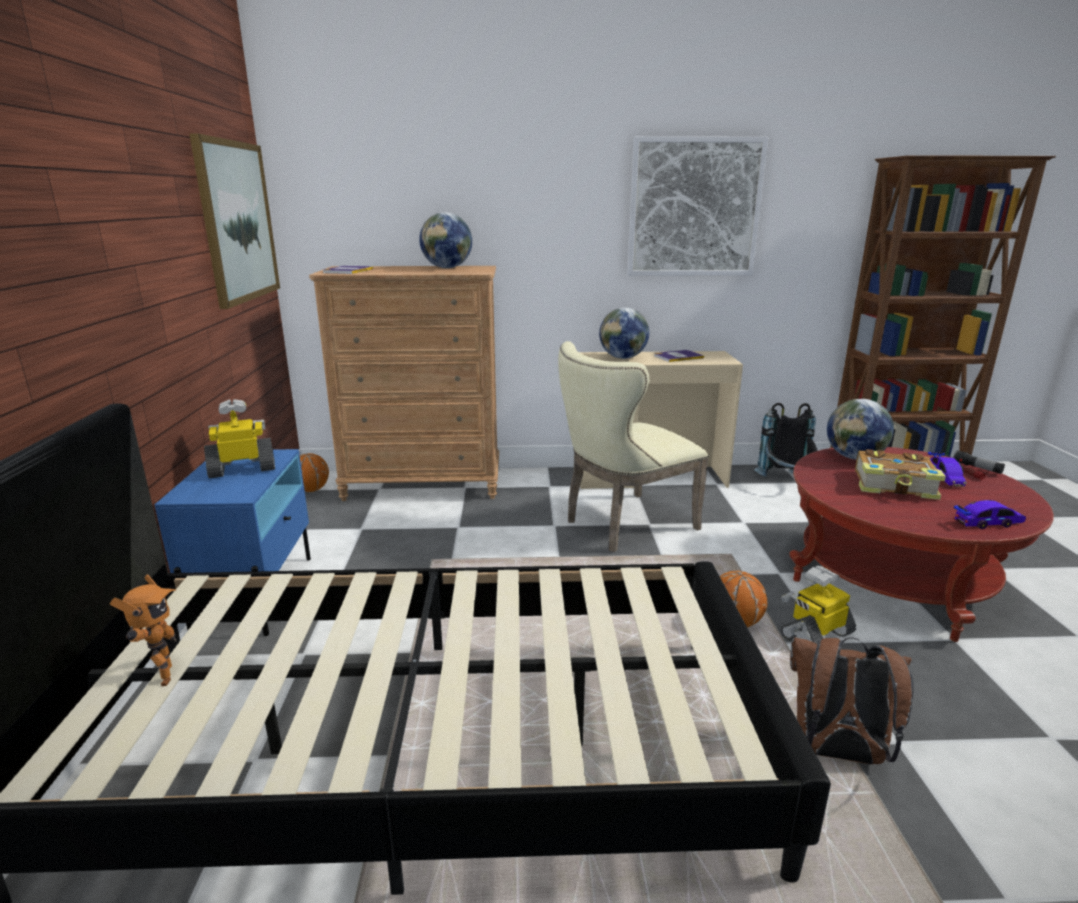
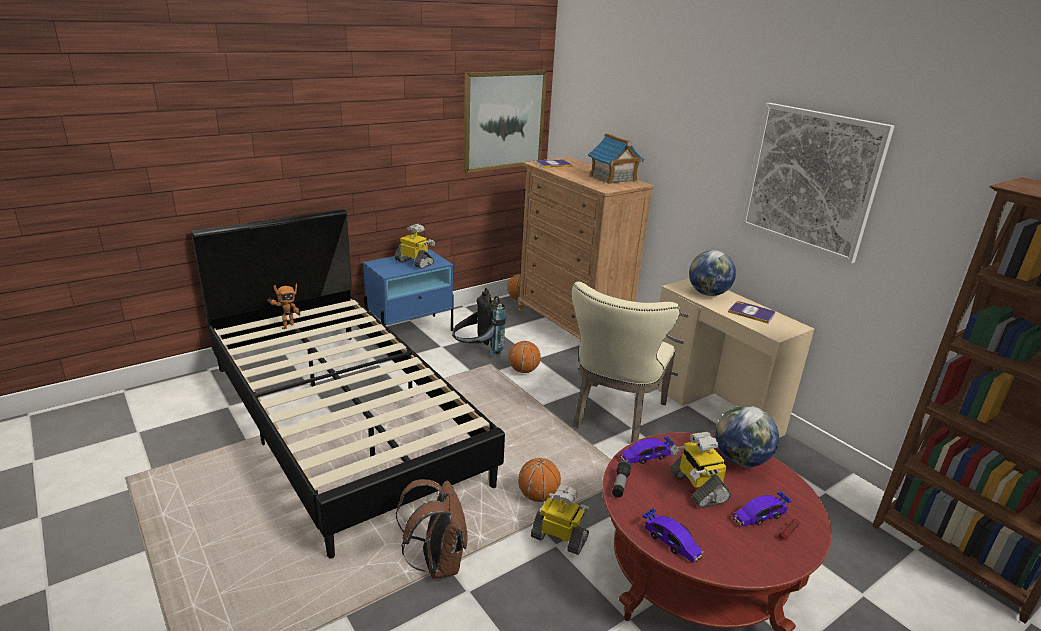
camera: 55 degrees right, 5 degrees up
(447, 268) = (613, 178): globe -> toy house
(474, 543) = (523, 370): none -> basketball
(623, 525) = (615, 417): beige chair -> beige chair turned 90 degrees counterclockwise
(786, 483) = (811, 484): black backpack -> black backpack (477, 353)
(835, 491) = (646, 456): none -> toy car
(895, 486) = (696, 487): book -> toy robot
(976, 469) = (813, 537): flashlight -> flashlight (620, 485)

